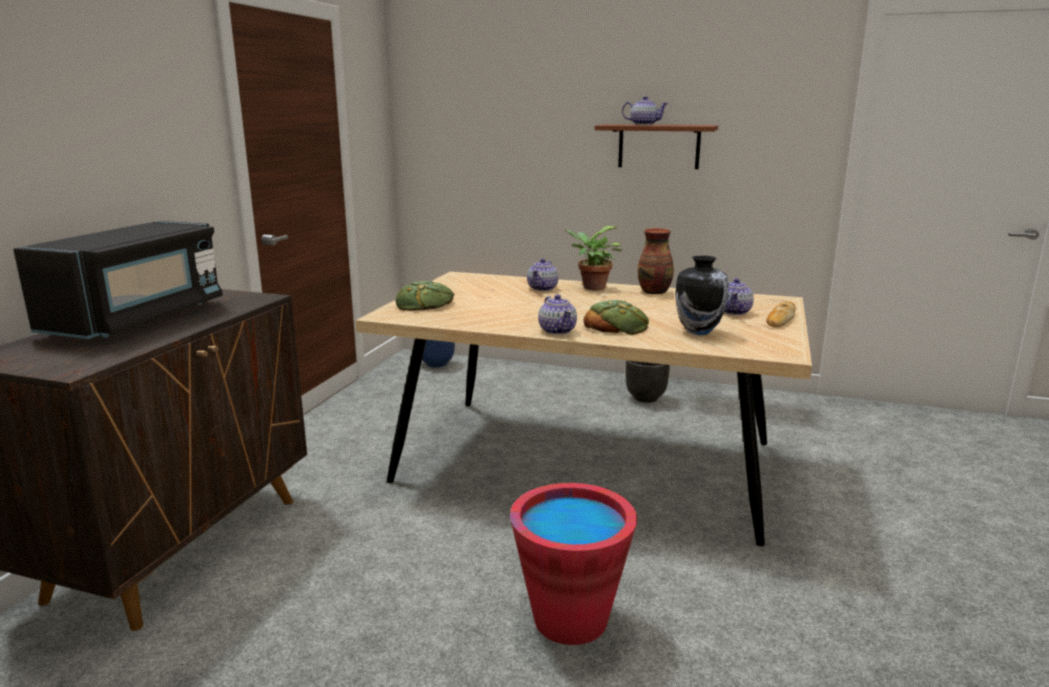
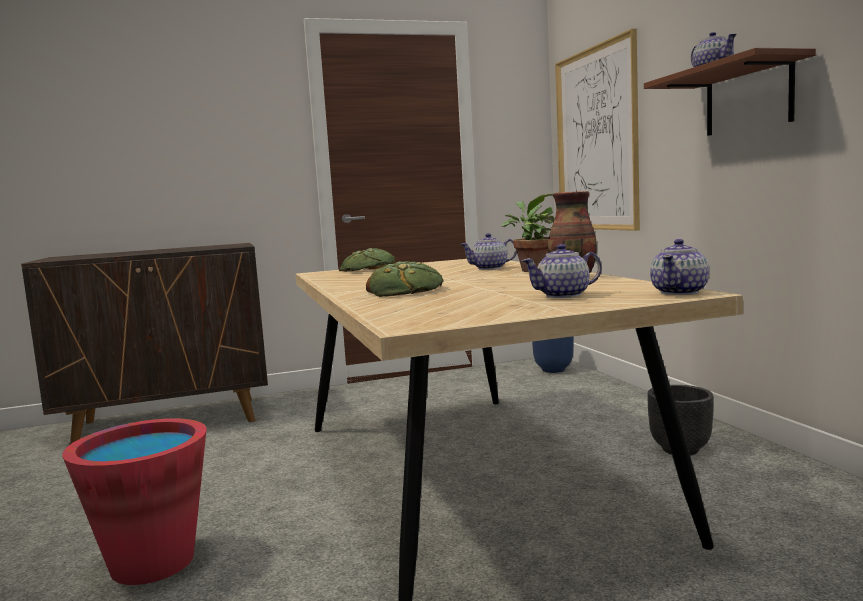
camera: 55 degrees right, 10 degrees down
(138, 319) = (159, 250): black microwave -> none
(472, 150) = (596, 140): none -> picture
(557, 330) = (350, 288): teapot -> teapot (680, 292)
(698, 332) = (438, 302): vase -> none
(780, 319) = (582, 305): bread -> none

